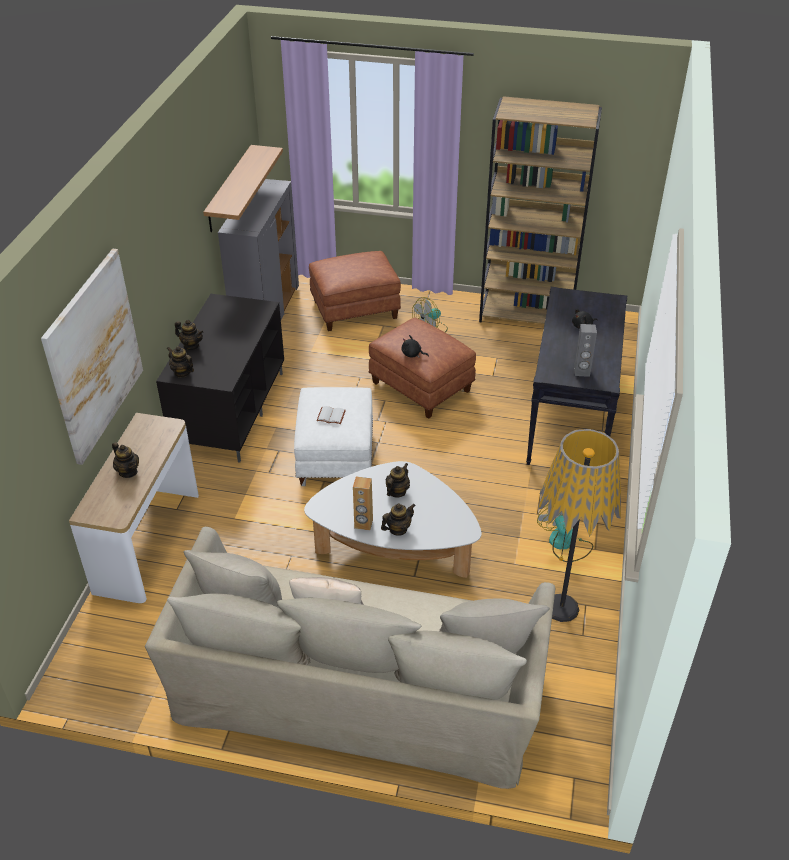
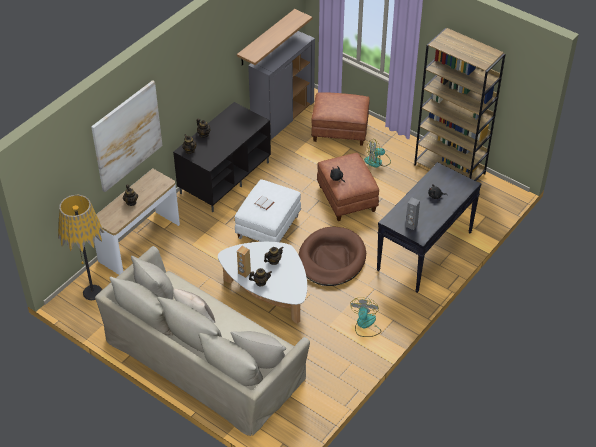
camera: 25 degrees right, 5 degrees up
(455, 470) = (332, 259): none -> brown dog bed
(561, 608) = (337, 359): floor lamp -> floor lamp (92, 292)

